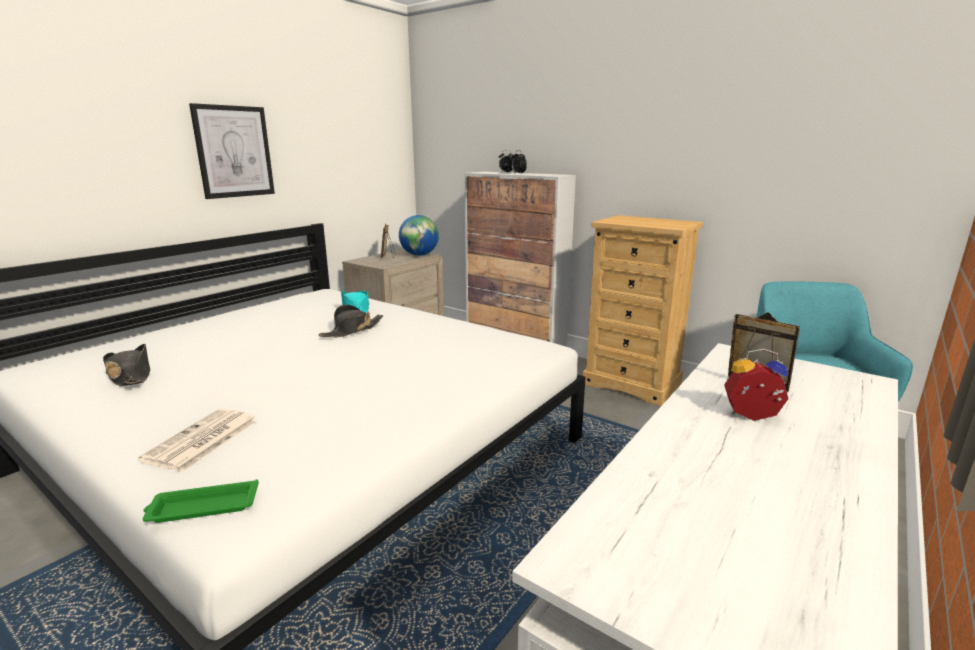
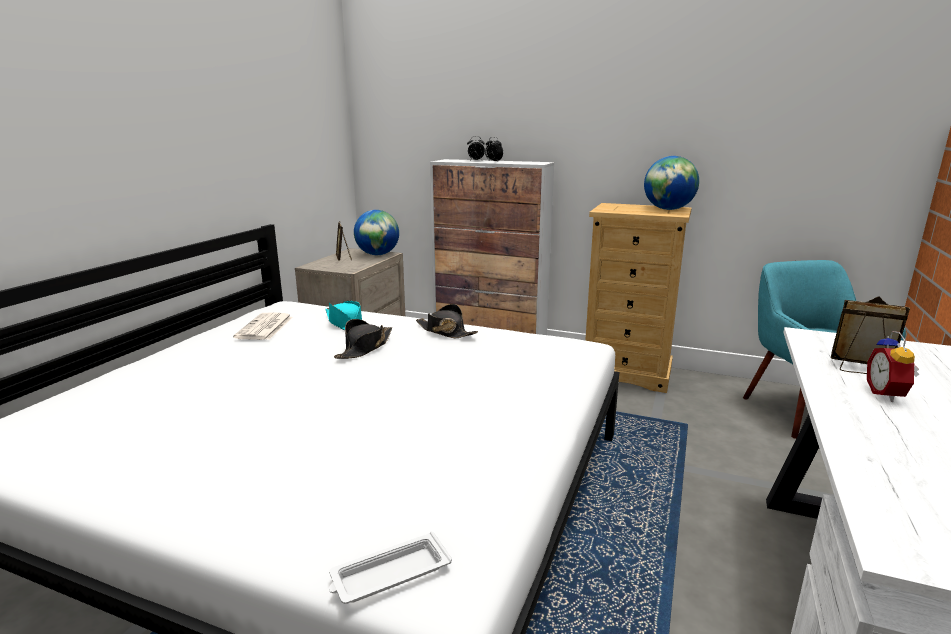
camera: 15 degrees left, 0 degrees up
(130, 375) = (135, 433): black hat -> black hat (445, 331)
(202, 440) = (311, 499): newspaper -> newspaper (264, 328)
(202, 507) = (389, 575): green tray -> white tray
(234, 152) = (177, 143): picture -> none
(674, 223) = (668, 209): none -> globe
(752, 417) = (888, 394): alarm clock -> alarm clock turned 75 degrees counterclockwise

